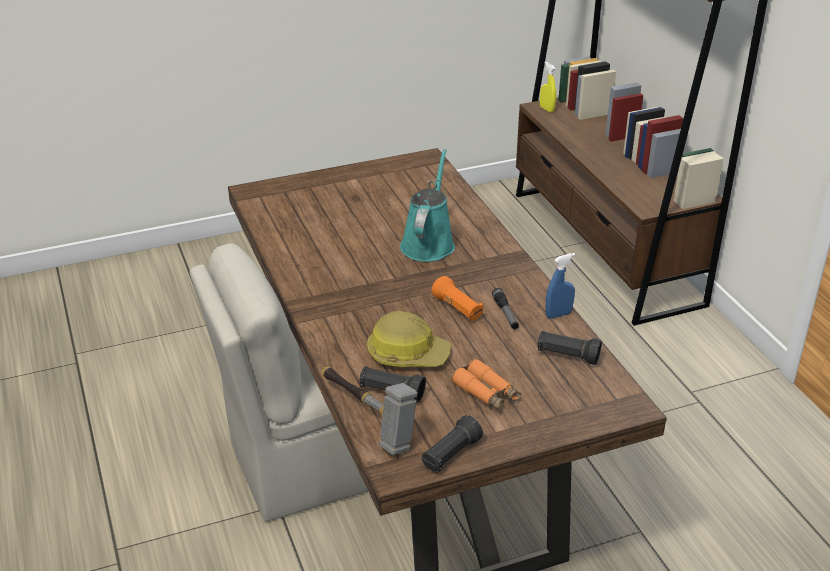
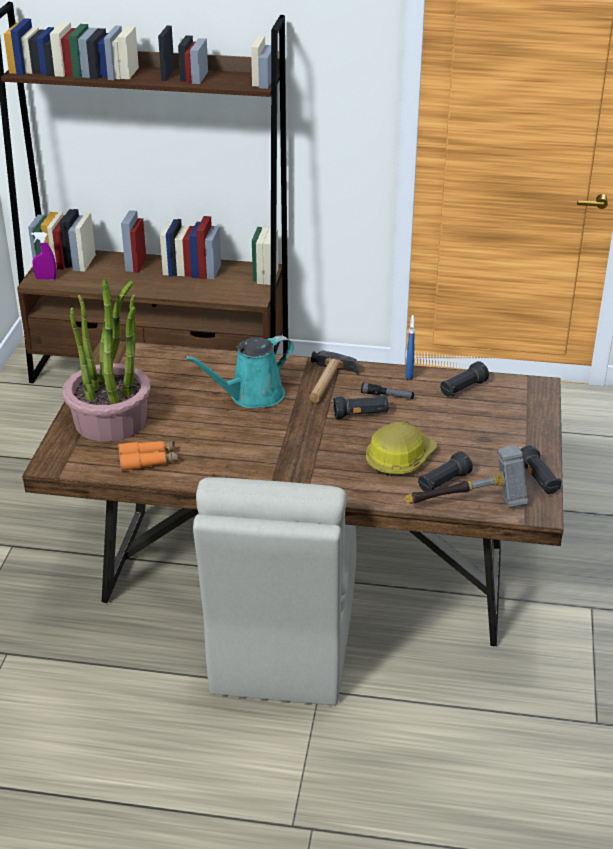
camera: 60 degrees left, 0 degrees up
(328, 194) = (111, 421): none -> potted plant
(428, 243) = (252, 396): turquoise watering can -> turquoise watering can turned 75 degrees counterclockwise
(458, 309) = (361, 415): orange flashlight -> black flashlight
(486, 393) = (478, 439): orange binoculars -> orange binoculars (148, 460)
(491, 273) = (327, 383): none -> hammer
(547, 109) = (46, 278): yellow spray bottle -> purple spray bottle

